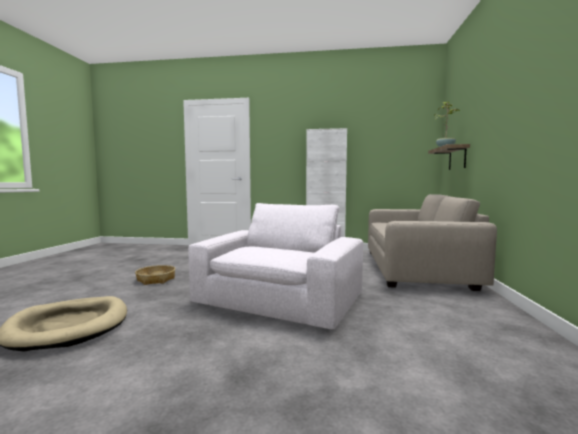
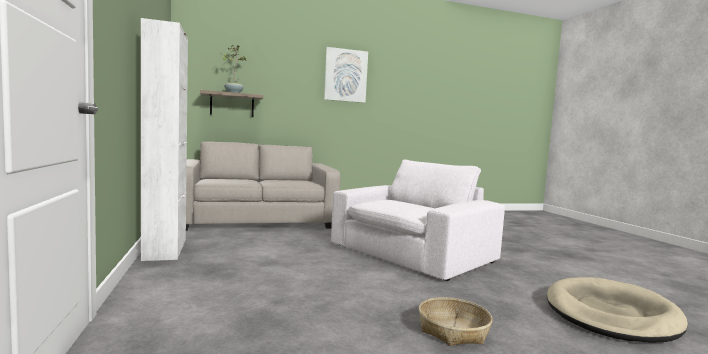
camera: 115 degrees left, 0 degrees up
(279, 299) = (411, 253): white armchair -> white armchair turned 135 degrees clockwise
(530, 80) = (345, 75): none -> picture

